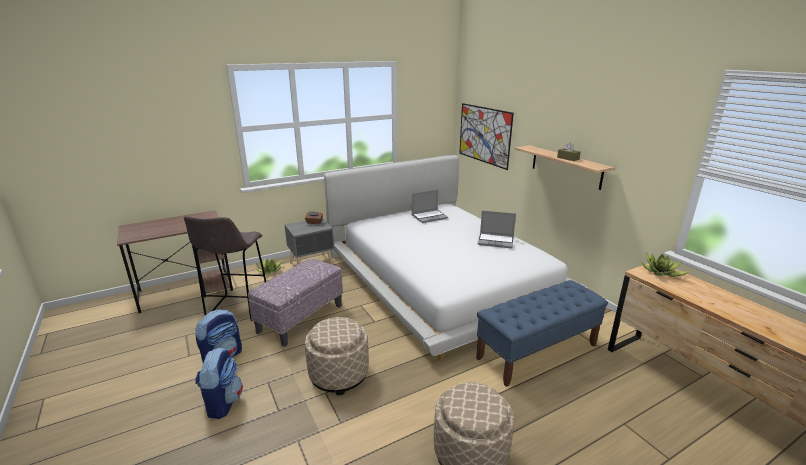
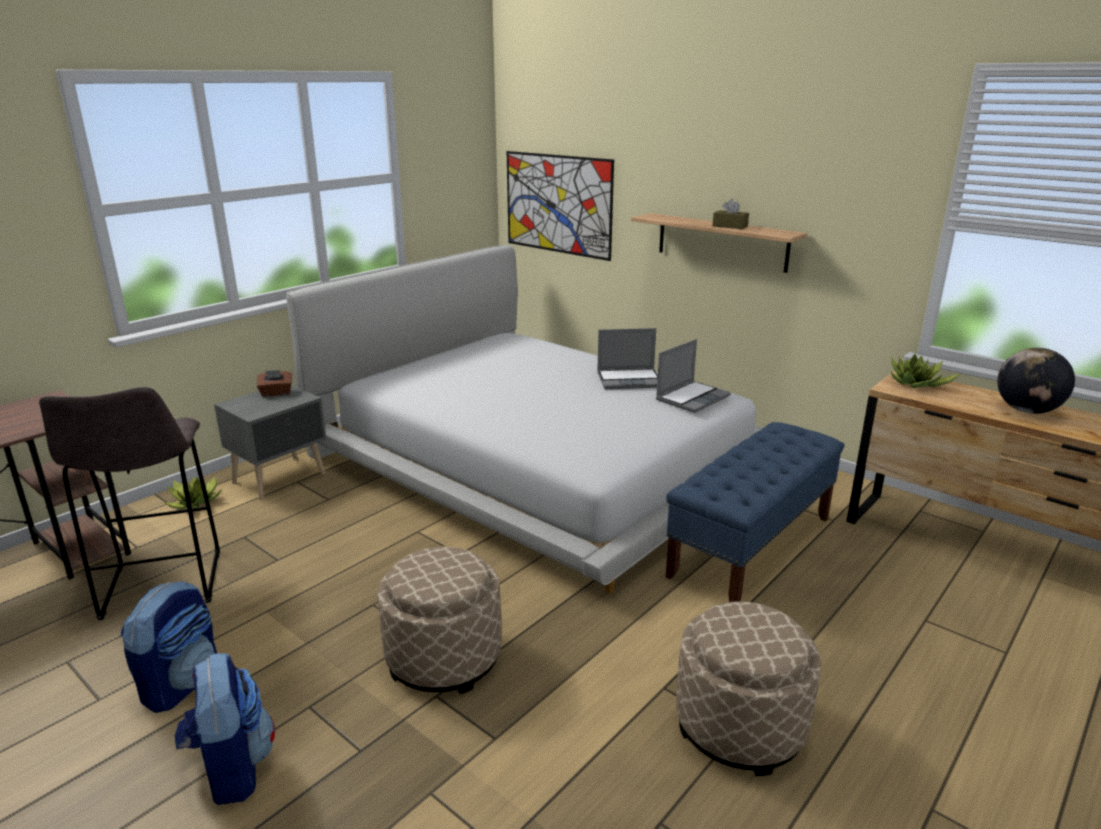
camera: 20 degrees left, 0 degrees up
(300, 318) = (311, 576): ottoman -> none
(429, 217) = (492, 356): laptop -> laptop (692, 398)
(729, 304) = (1026, 410): none -> globe

